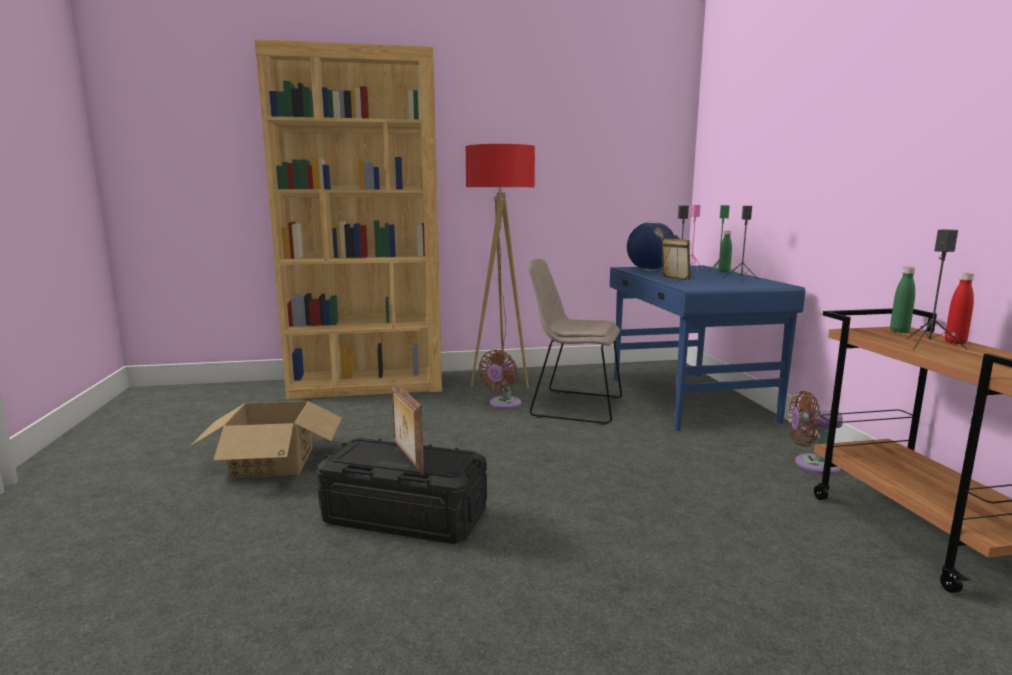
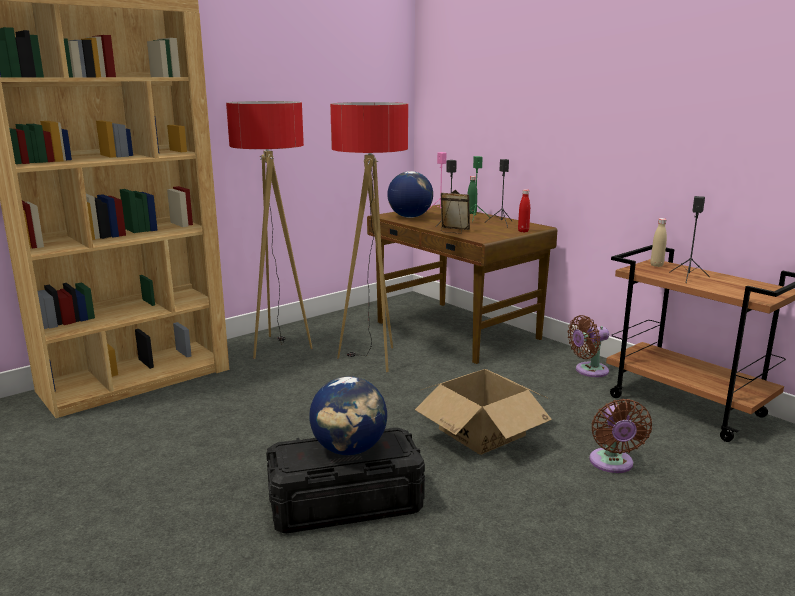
camera: 30 degrees left, 5 degrees up
(273, 462) = (142, 493): cardboard box -> cardboard box (482, 432)
(407, 458) = (349, 449): picture frame -> globe
(503, 404) = (307, 371): brown fan -> brown fan (612, 464)
(573, 406) = (372, 359): beige chair -> floor lamp
(688, 399) = (456, 331): blue desk -> brown desk
(899, 331) = (656, 265): green bottle -> beige bottle
(955, 342) = (697, 271): red bottle -> red bottle (523, 231)

